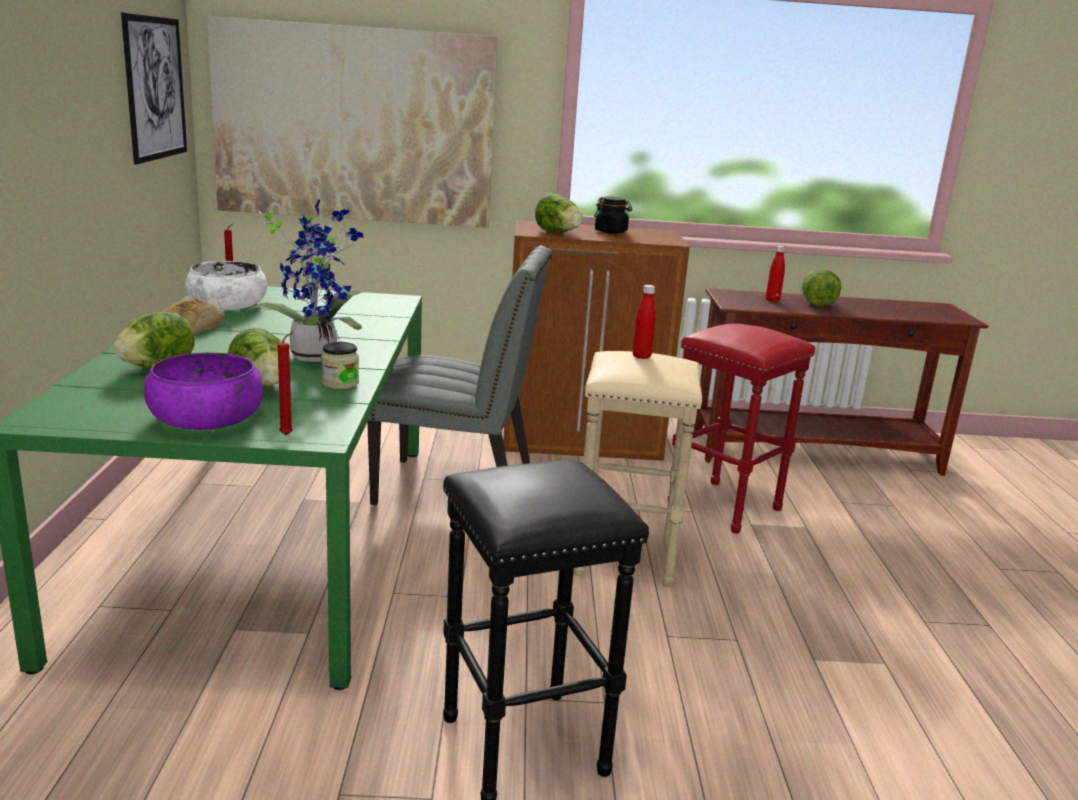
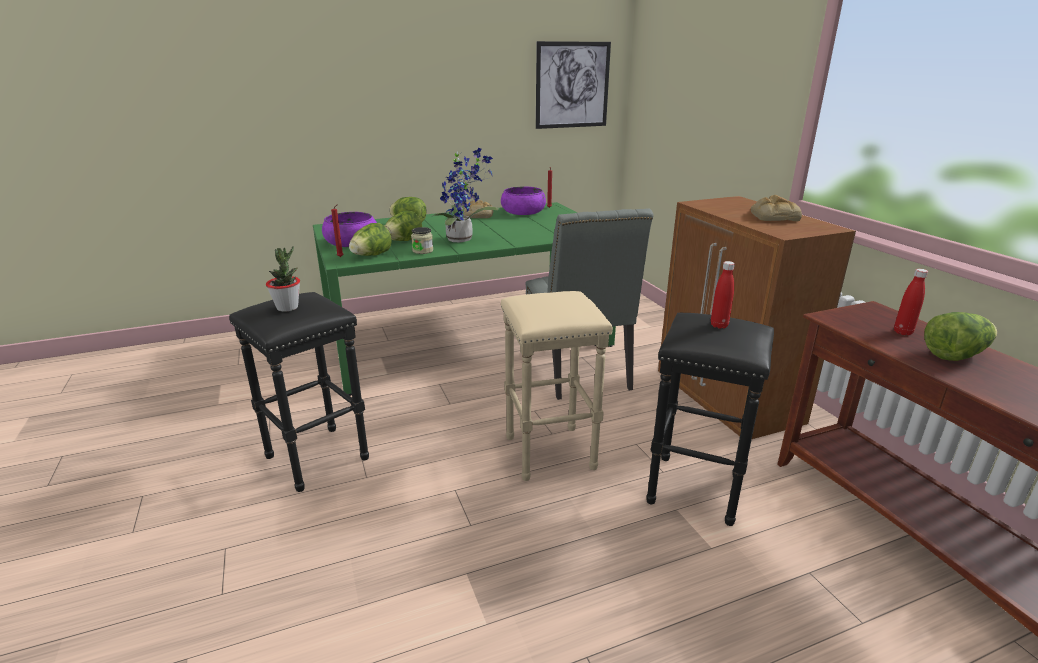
camera: 70 degrees right, 5 degrees up
(227, 304) = (523, 212): white bowl -> purple bowl
(354, 125) = (686, 111): picture -> none
(558, 233) = (719, 207): lettuce -> lettuce (371, 256)
(559, 484) = (287, 307): none -> potted plant
(611, 232) = (773, 216): black jar -> bread
(641, 356) = (559, 298): red bottle -> red bottle (719, 325)
(723, 504) = (697, 488): red stool -> black stool

